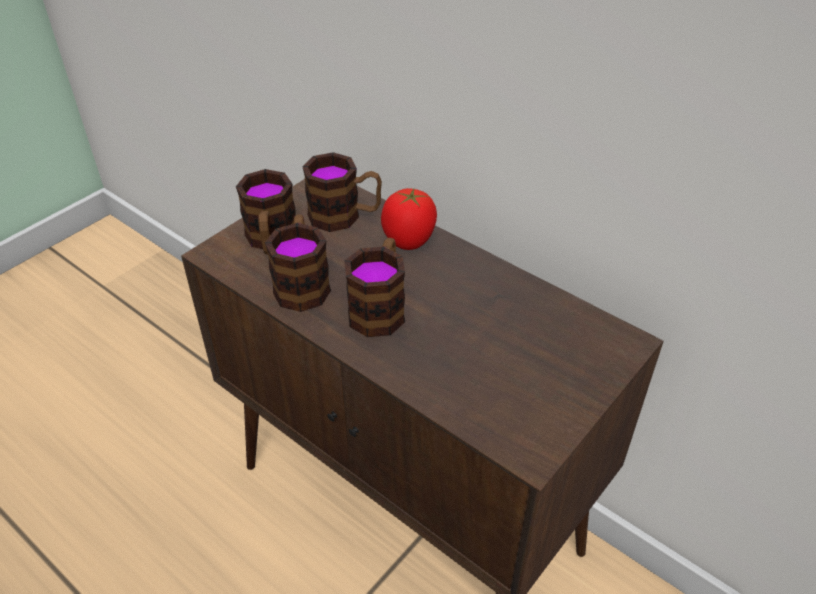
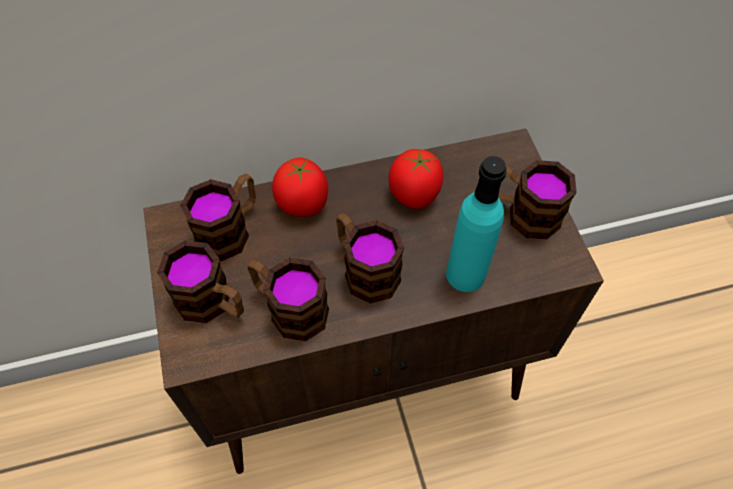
camera: 55 degrees left, 15 degrees up
(439, 375) = (465, 274): none -> turquoise bottle
(490, 300) = (414, 195): none -> tomato
(554, 385) = (523, 213): none -> mug

